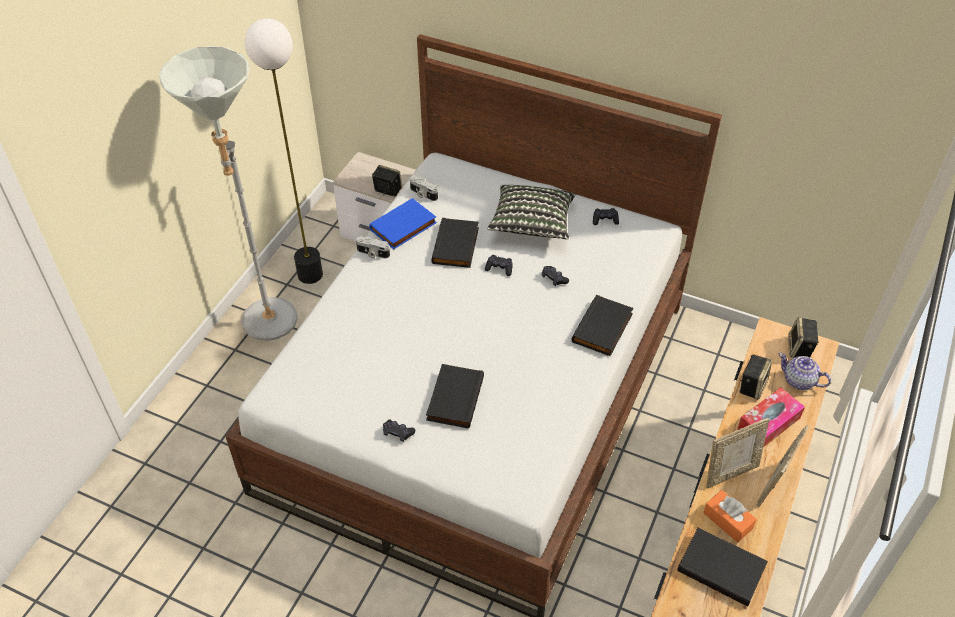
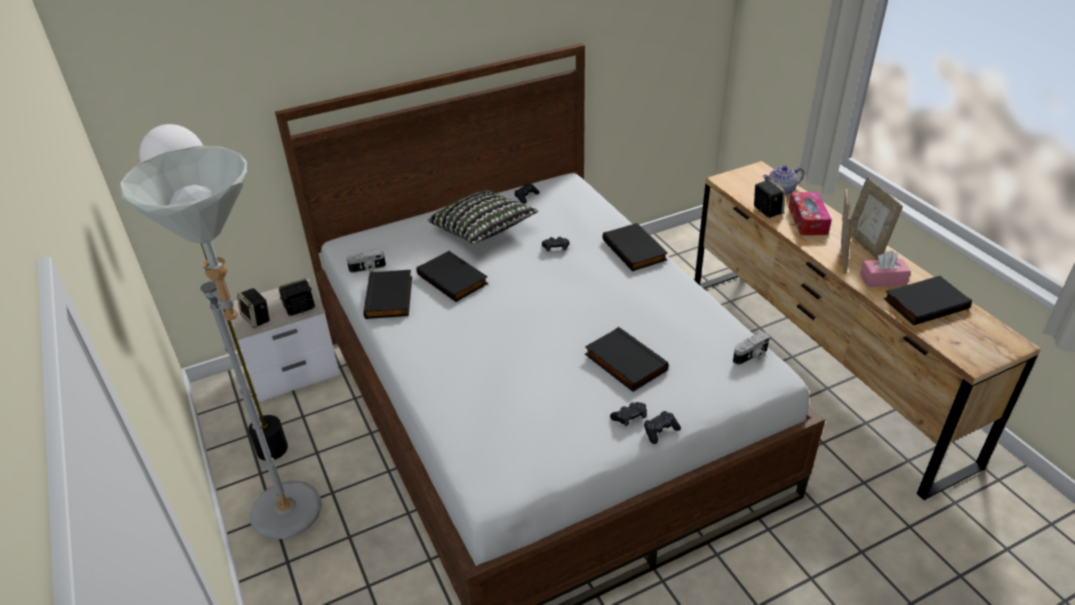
camera: 50 degrees left, 10 degrees down
(372, 253) = (395, 331): camera -> camera (751, 356)
(404, 227) = (390, 297): blue book -> black book
(499, 268) = (509, 269): black game controller -> black game controller (660, 431)
(727, 520) = (882, 280): orange tissue box -> pink tissue box
(799, 349) = (752, 177): speaker -> speaker (257, 319)

